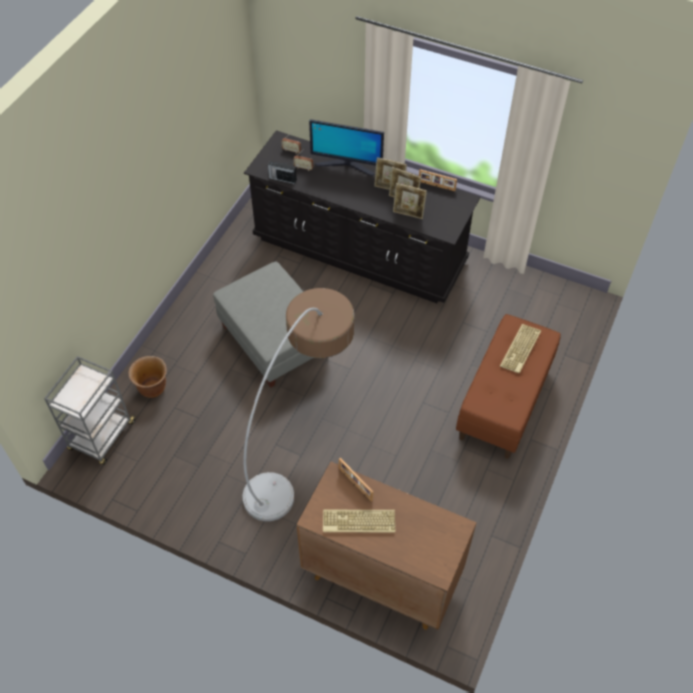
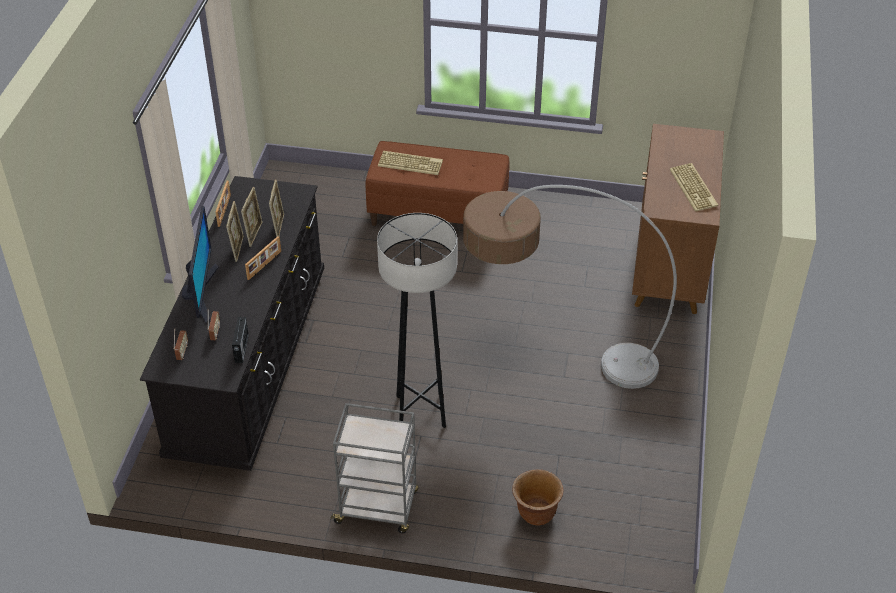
camera: 105 degrees left, 10 degrees down
(102, 437) = (626, 543): grey cart -> grey cart (377, 507)
(275, 340) = (420, 411): grey ottoman -> grey floor lamp
(355, 484) = (658, 196): picture frame -> picture frame (265, 265)

